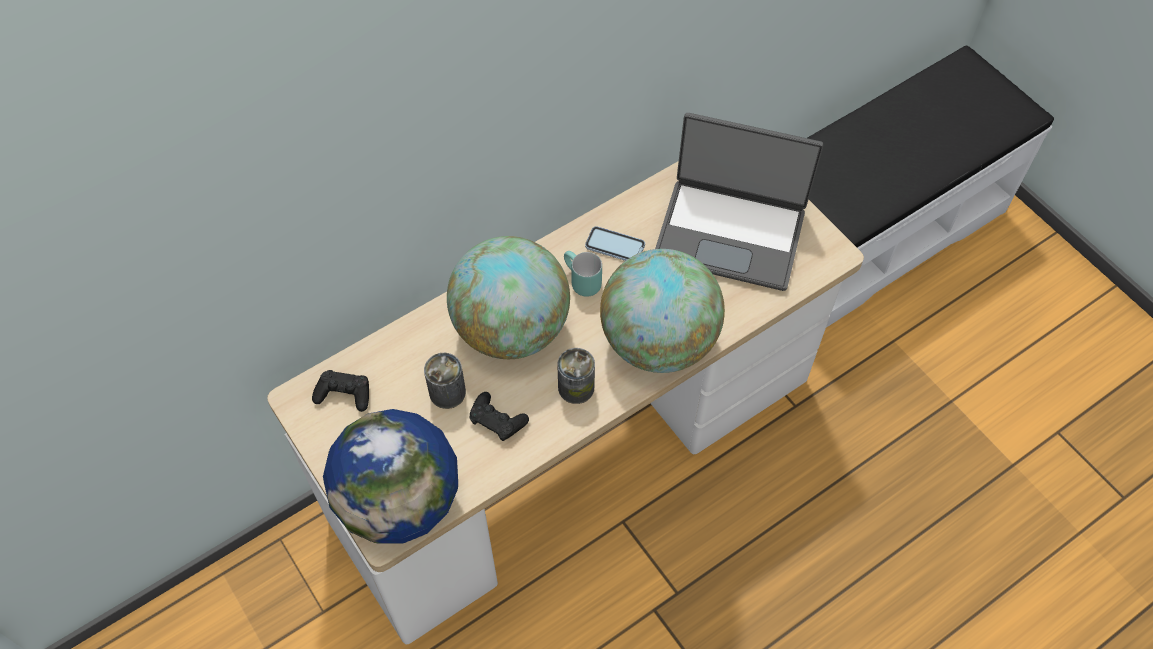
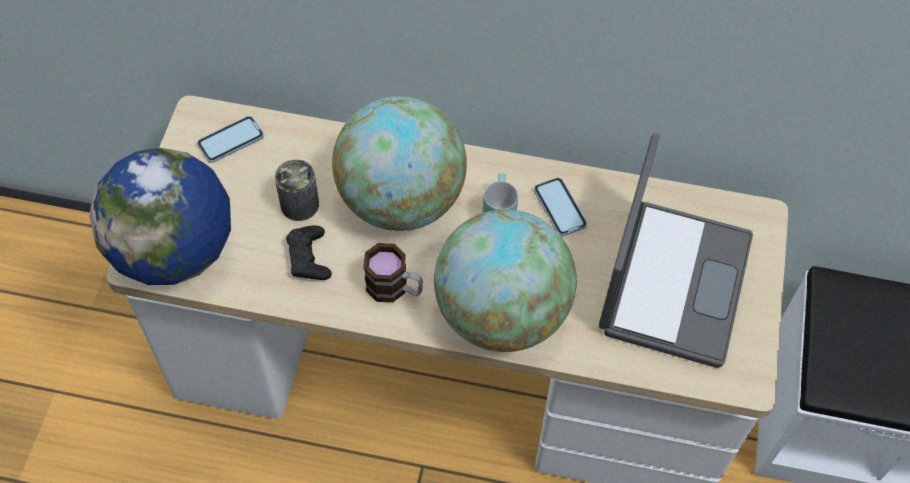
camera: 45 degrees right, 0 degrees up
(344, 394) = (231, 140): black game controller -> phone
(576, 387) = (394, 288): can -> mug
(730, 233) = (671, 282): laptop -> laptop turned 135 degrees counterclockwise

